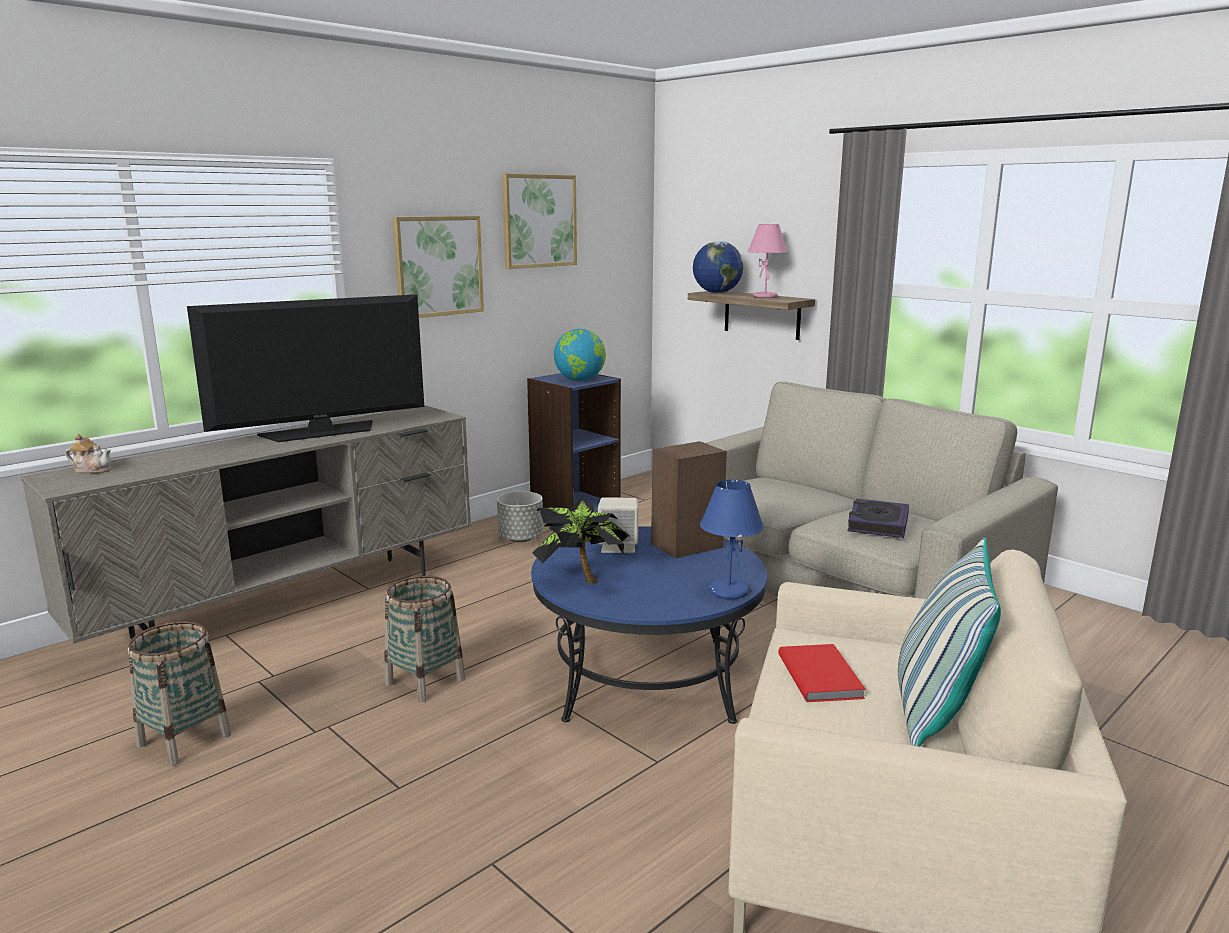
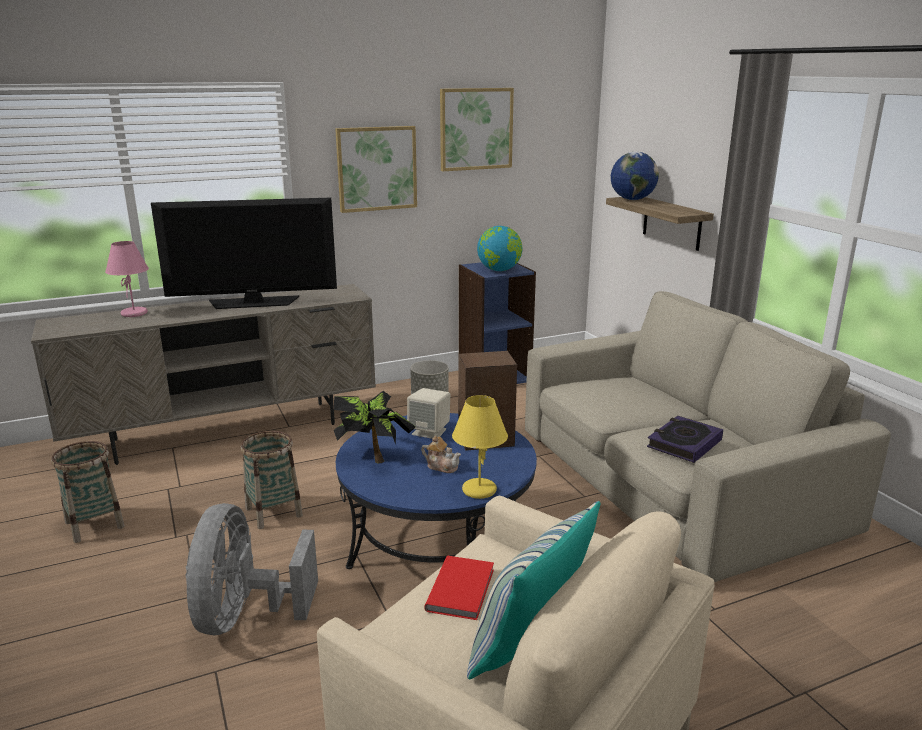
camera: 20 degrees right, 5 degrees up
(92, 470) = (80, 319): teapot -> teapot (442, 466)
(481, 796) = (245, 616): none -> grey fan
(728, 591) = (478, 490): blue table lamp -> yellow table lamp
(765, 297) = (669, 208): pink table lamp -> pink table lamp (134, 313)

